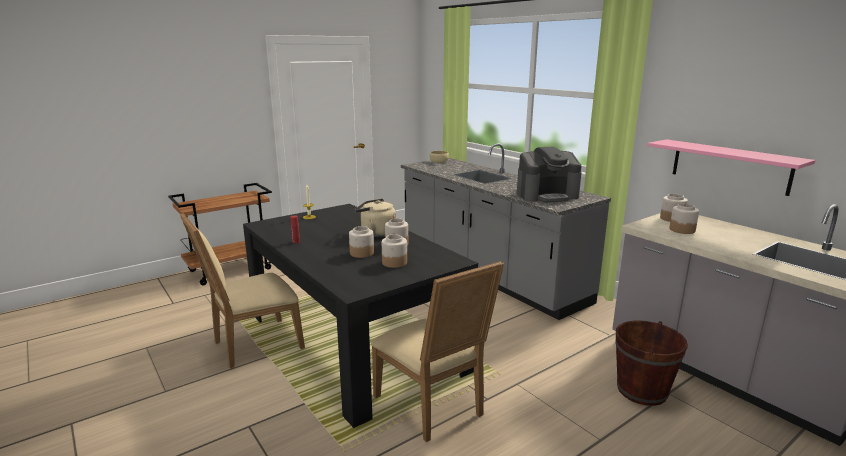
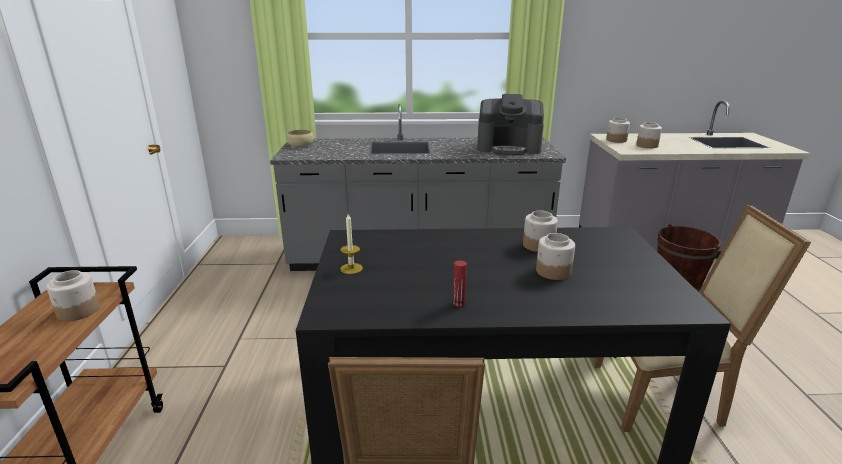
camera: 55 degrees left, 5 degrees up
(376, 233) = (483, 246): beige kettle -> none
(394, 263) = (604, 263): jar -> jar (78, 311)
(547, 195) = (509, 148): coffee machine -> coffee machine turned 75 degrees clockwise
(729, 166) = (633, 87): pink shelf -> none

